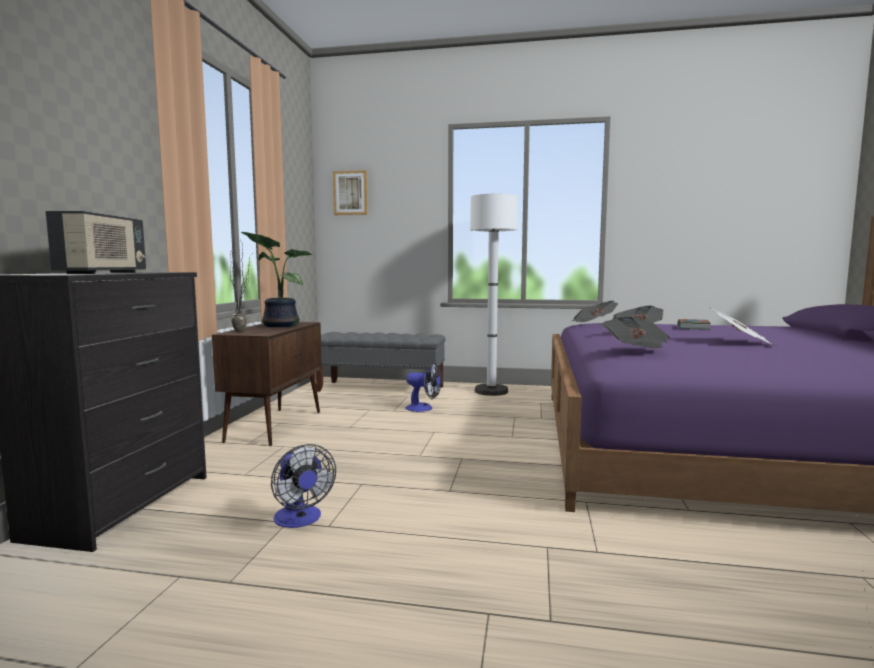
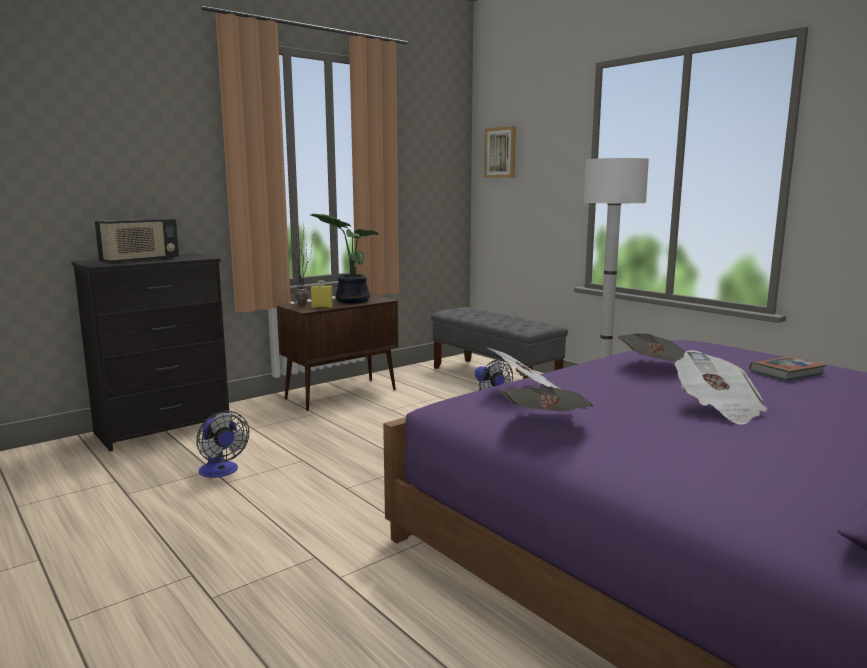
camera: 40 degrees right, 5 degrees up
(270, 331) = (322, 307): none -> yellow bottle
(300, 520) = (221, 472): fan -> fan turned 45 degrees counterclockwise
(594, 324) = (684, 343): newspaper -> newspaper (546, 424)

